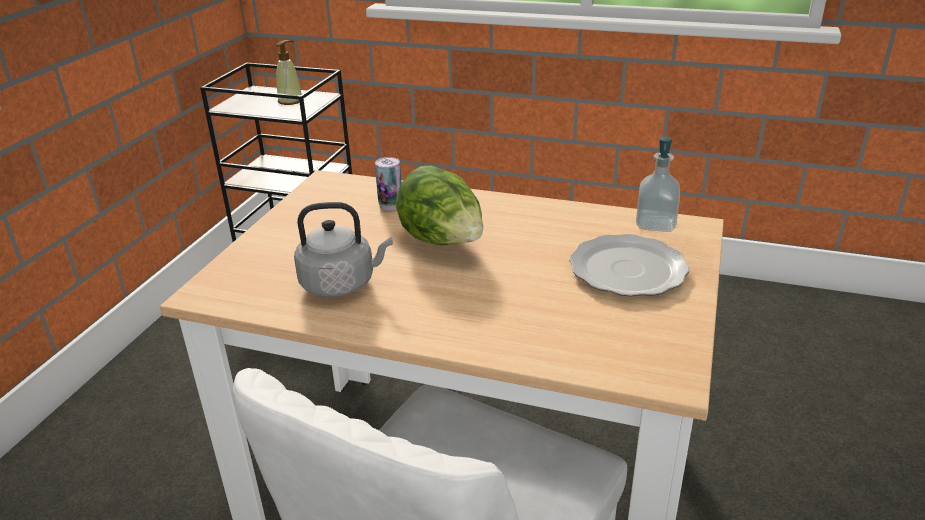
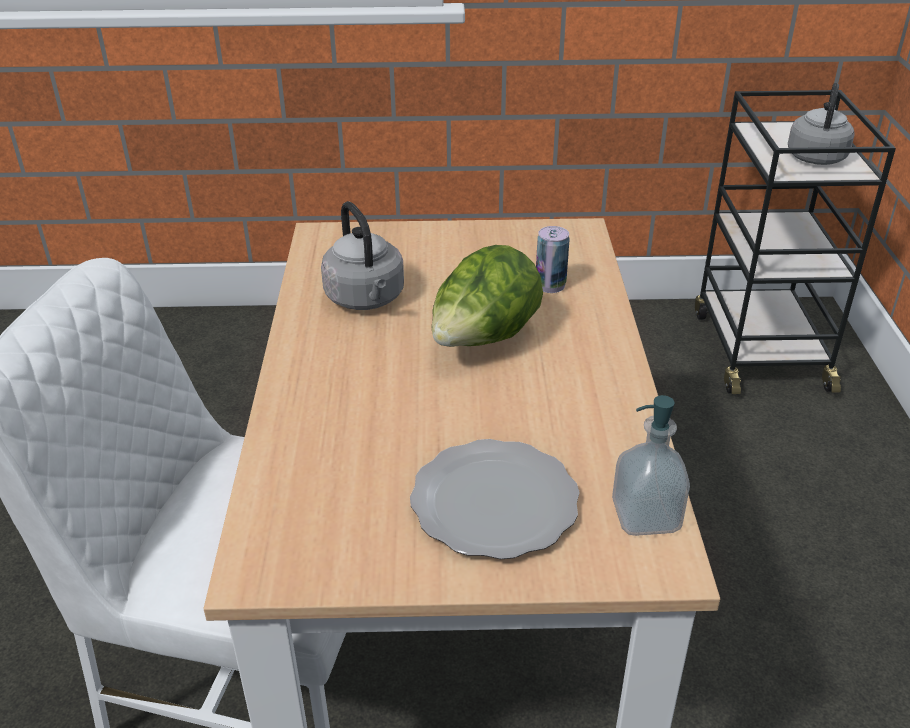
camera: 70 degrees right, 5 degrees up
(290, 101) = (816, 156): soap dispenser -> grey kettle

